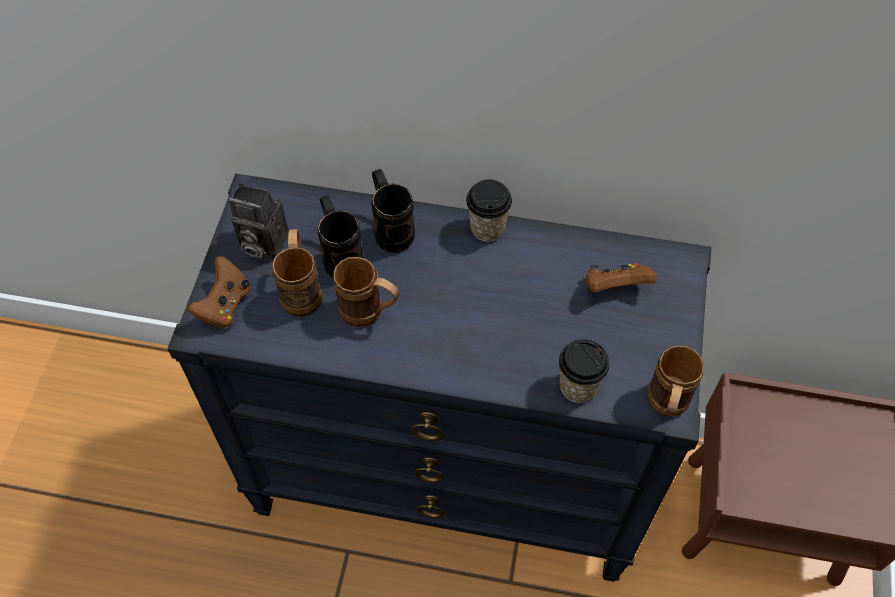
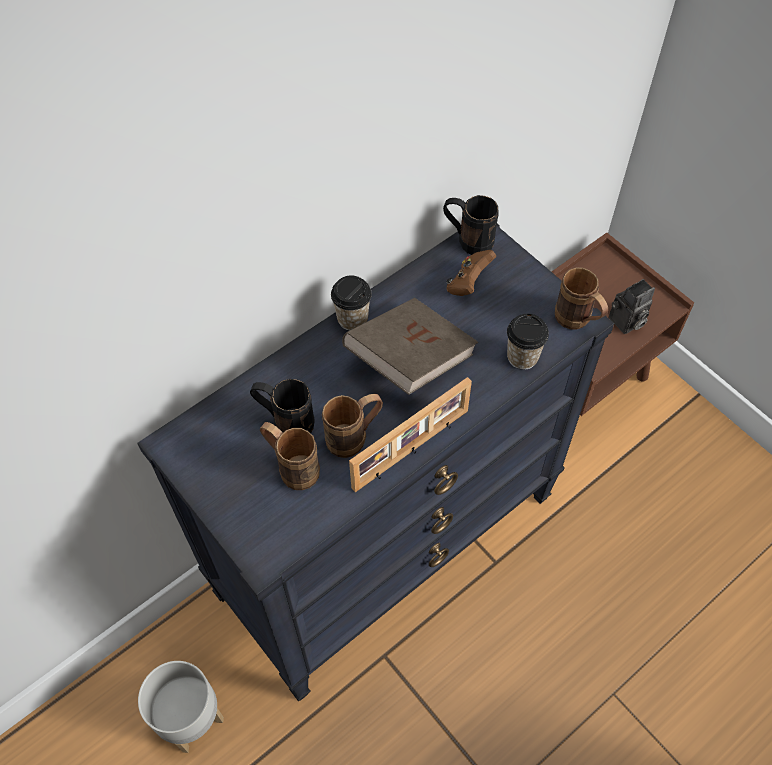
camera: 50 degrees left, 0 degrees up
(185, 444) = (190, 717): none -> grey planter
(225, 305) = (255, 528): brown game controller -> none
(261, 244) = (223, 467): camera -> camera (626, 322)
(391, 228) = (294, 375): black mug -> black mug (468, 241)
(396, 365) = (412, 450): none -> picture frame
(487, 299) = (410, 359): none -> brown book

